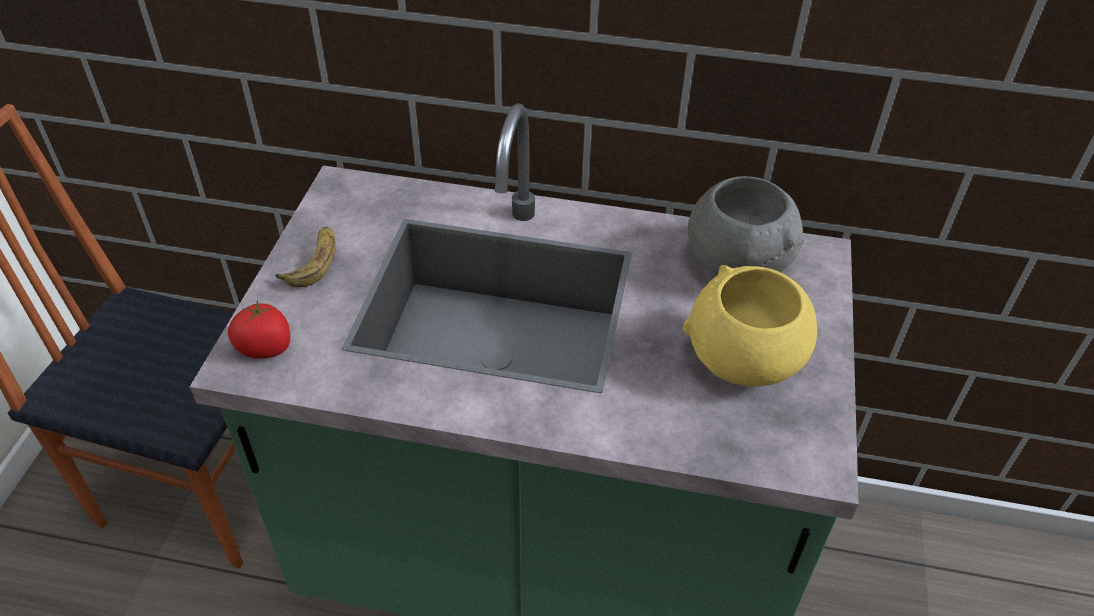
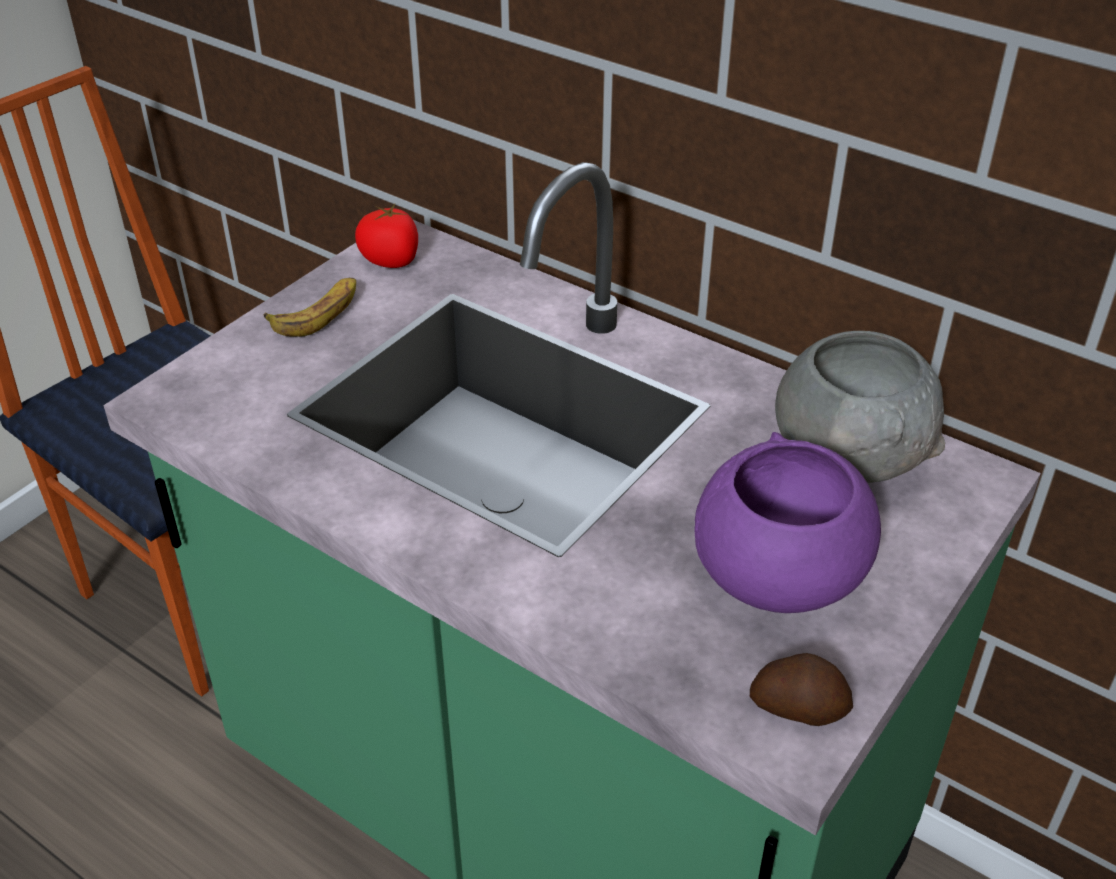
camera: 25 degrees right, 5 degrees down
(266, 347) = (207, 388): tomato -> tomato (391, 260)
(744, 360) = (777, 577): yellow bowl -> purple bowl
(807, 442) = (798, 706): none -> potato

